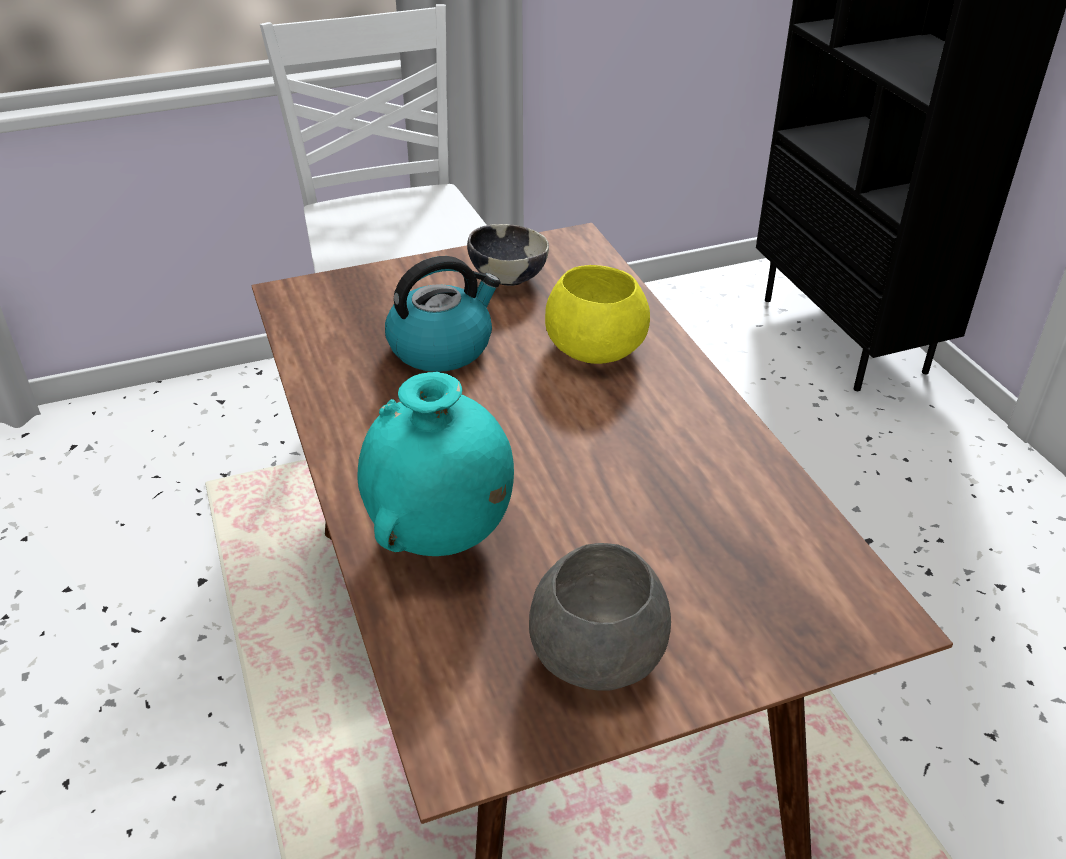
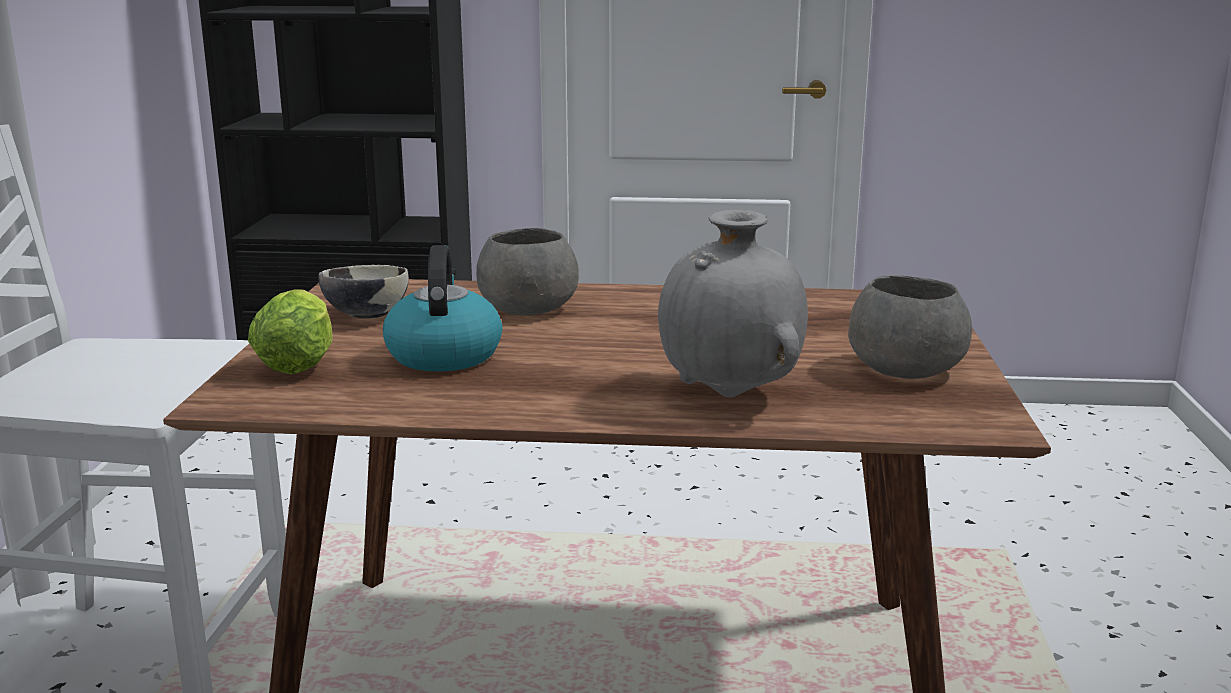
camera: 65 degrees left, 20 degrees down
(383, 291) = (300, 362): none -> lettuce
(440, 536) = (730, 395): turquoise vase -> grey vase
(593, 347) = (526, 308): yellow bowl -> grey bowl

